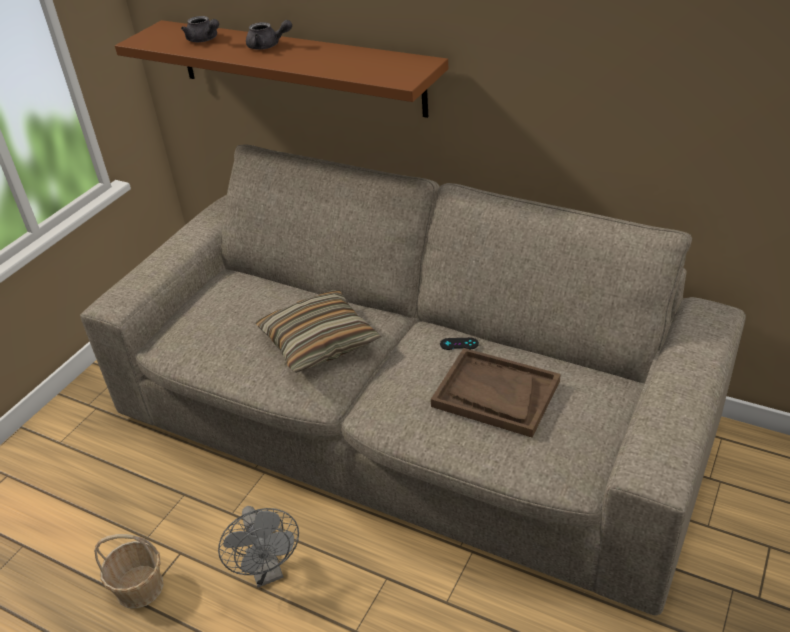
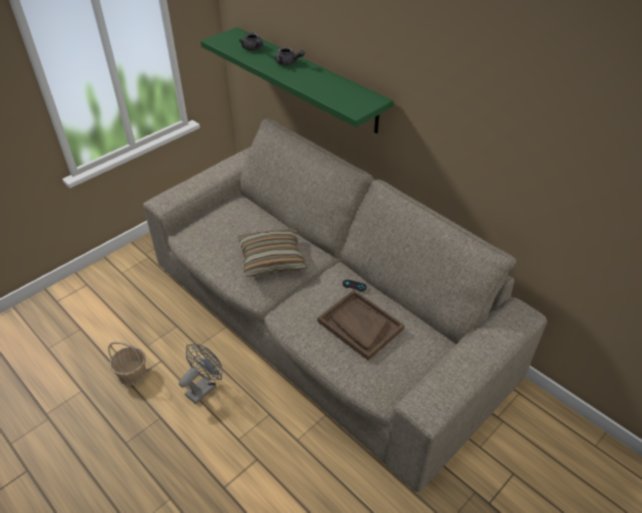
camera: 15 degrees right, 5 degrees up
(267, 572) = (204, 387): grey fan -> grey fan turned 135 degrees counterclockwise
(297, 67) = (308, 79): brown shelf -> green shelf

